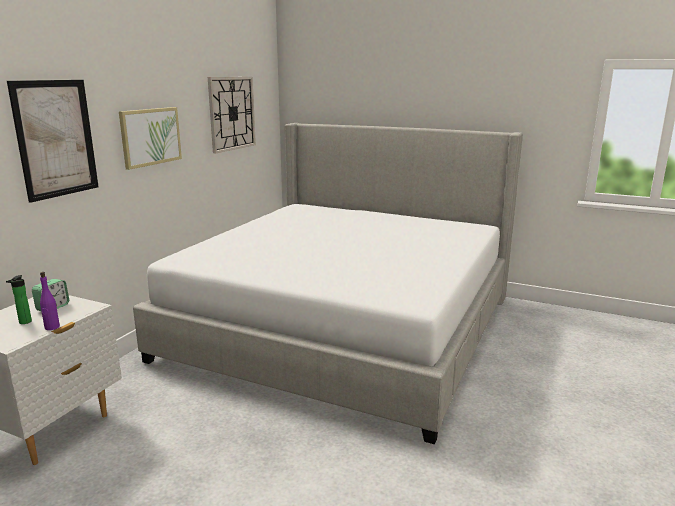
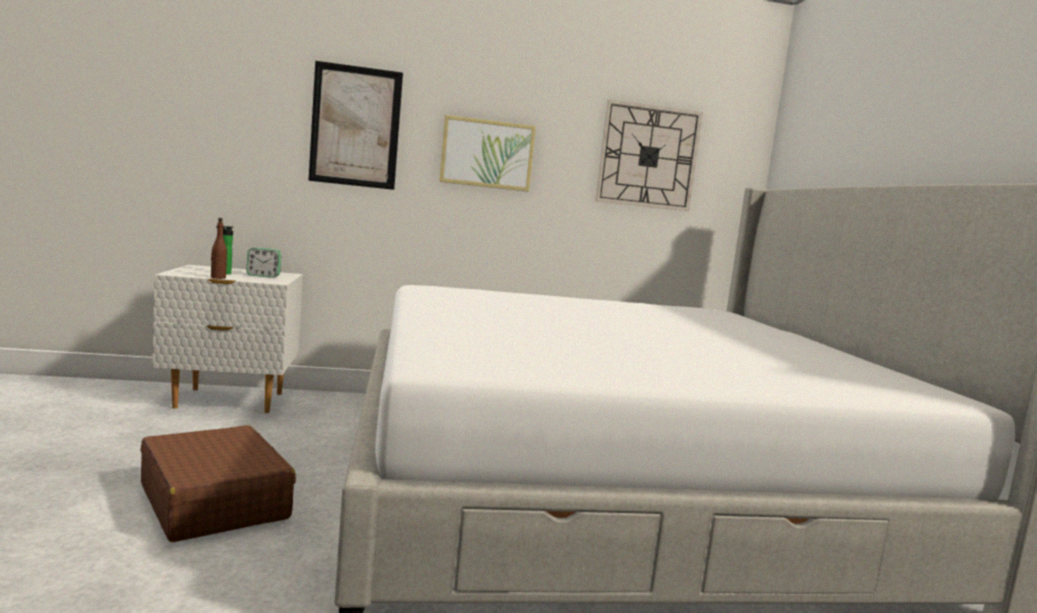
camera: 55 degrees right, 10 degrees down
(52, 327) = (218, 277): purple bottle -> brown bottle
(257, 464) = (214, 501): none -> brown suitcase

